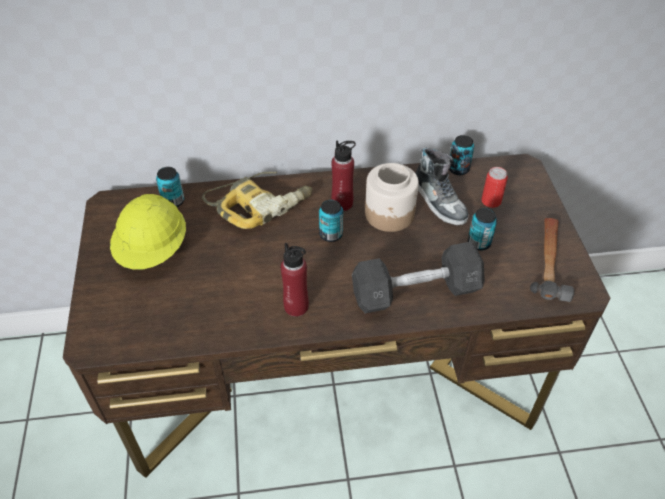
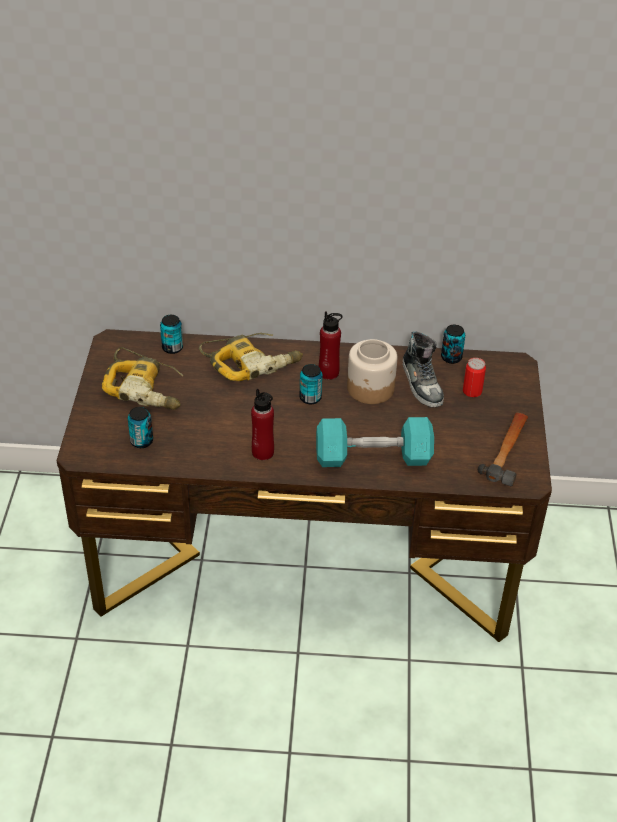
camera: 10 degrees right, 5 degrees down
(153, 251) = (147, 388): yellow hard hat -> power drill
(415, 292) = (373, 457): grey dumbbell -> turquoise dumbbell
(479, 243) = (446, 425): can -> can (141, 441)

